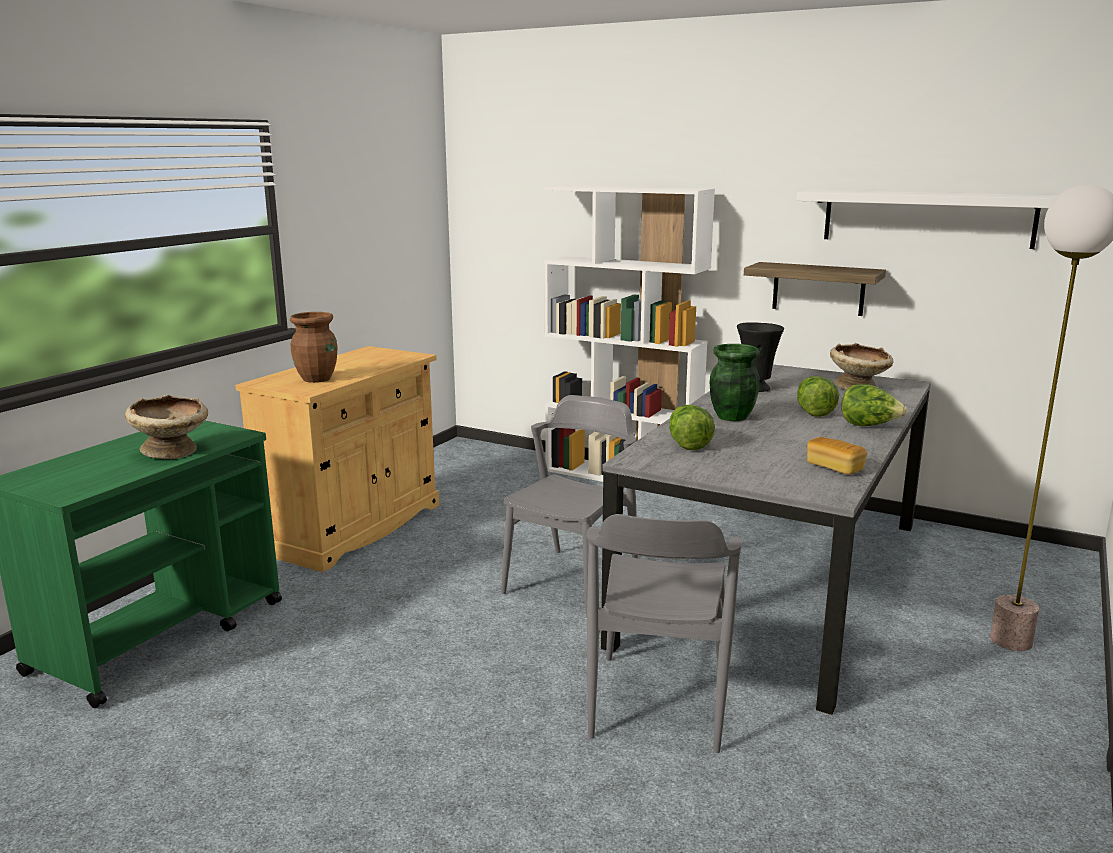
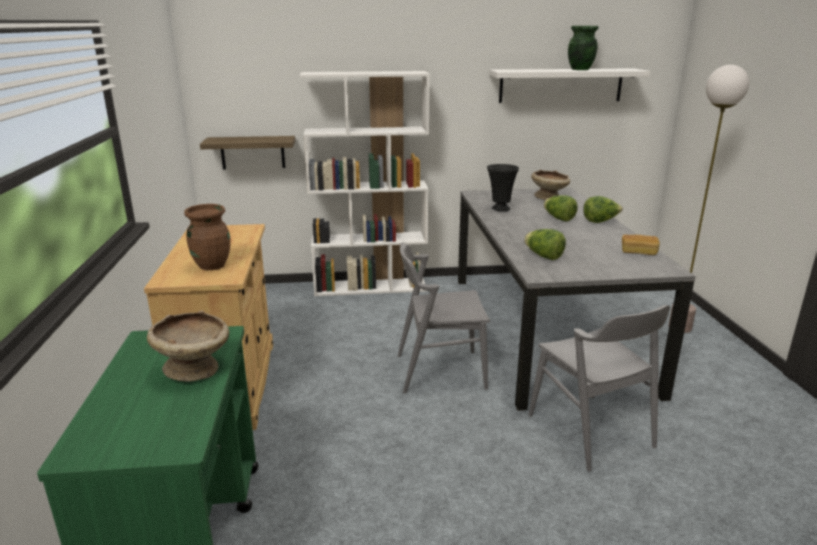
camera: 35 degrees left, 5 degrees up
(572, 581) = (440, 371): grey chair -> grey chair turned 90 degrees counterclockwise
(731, 417) = (527, 231): green vase -> green vase (580, 69)
(818, 289) = (496, 136): shelf -> shelf (252, 152)

